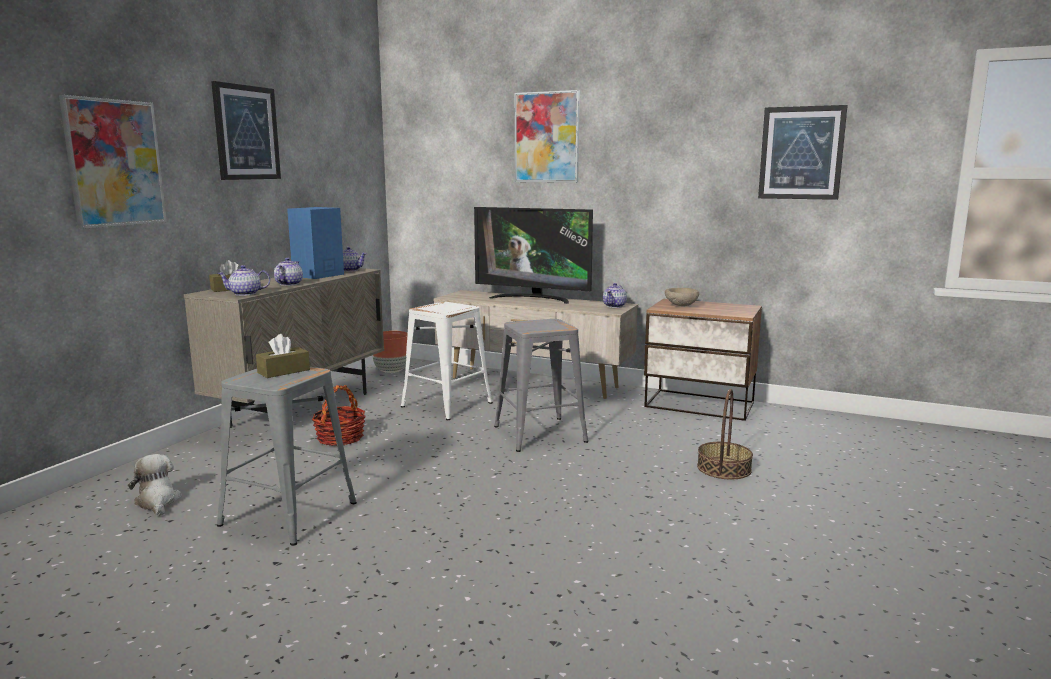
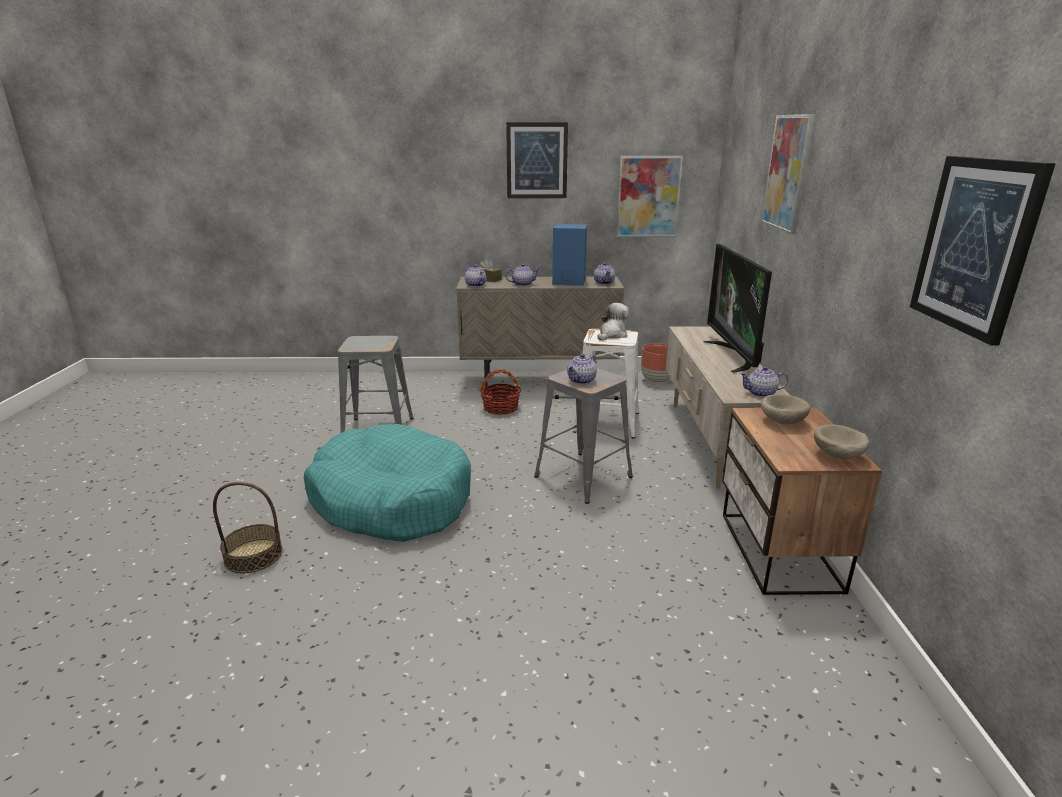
camera: 65 degrees right, 10 degrees up
(115, 163) = (422, 185): picture -> picture (648, 197)
(157, 502) = (374, 395): plush toy -> plush toy (612, 335)
(283, 371) = (377, 342): brown tissue box -> none
(490, 527) = (391, 500): none -> turquoise dog bed
(546, 327) = (582, 380): none -> teapot
(724, 468) = (589, 596): basket -> basket (253, 556)
(740, 307) = (837, 456): none -> beige bowl

